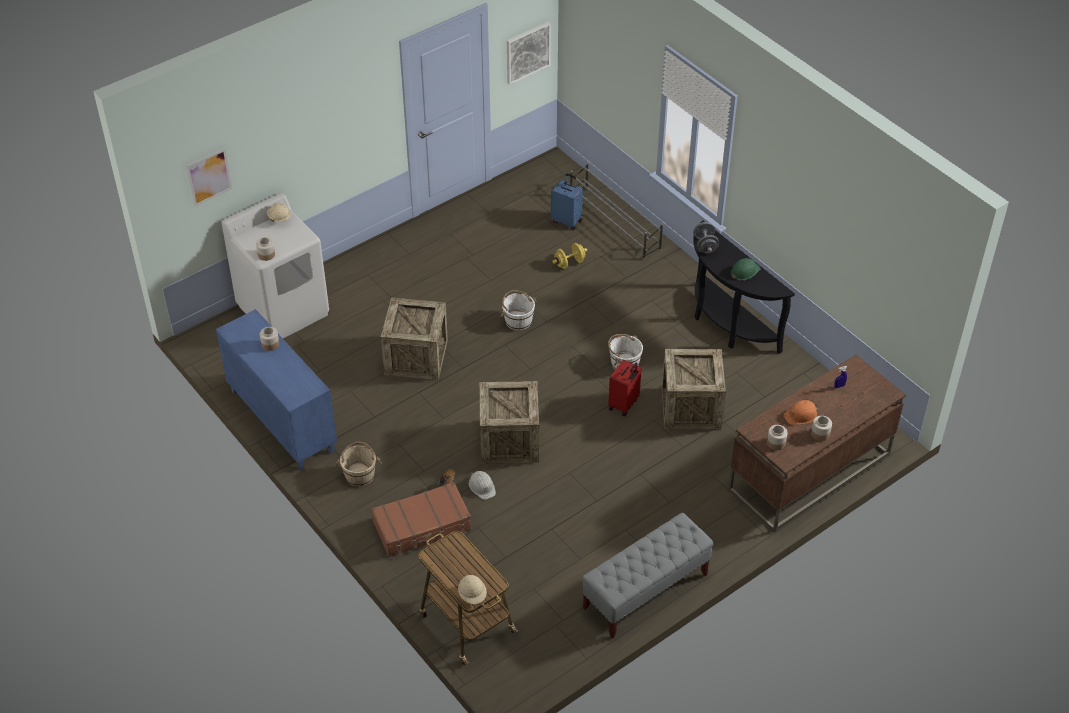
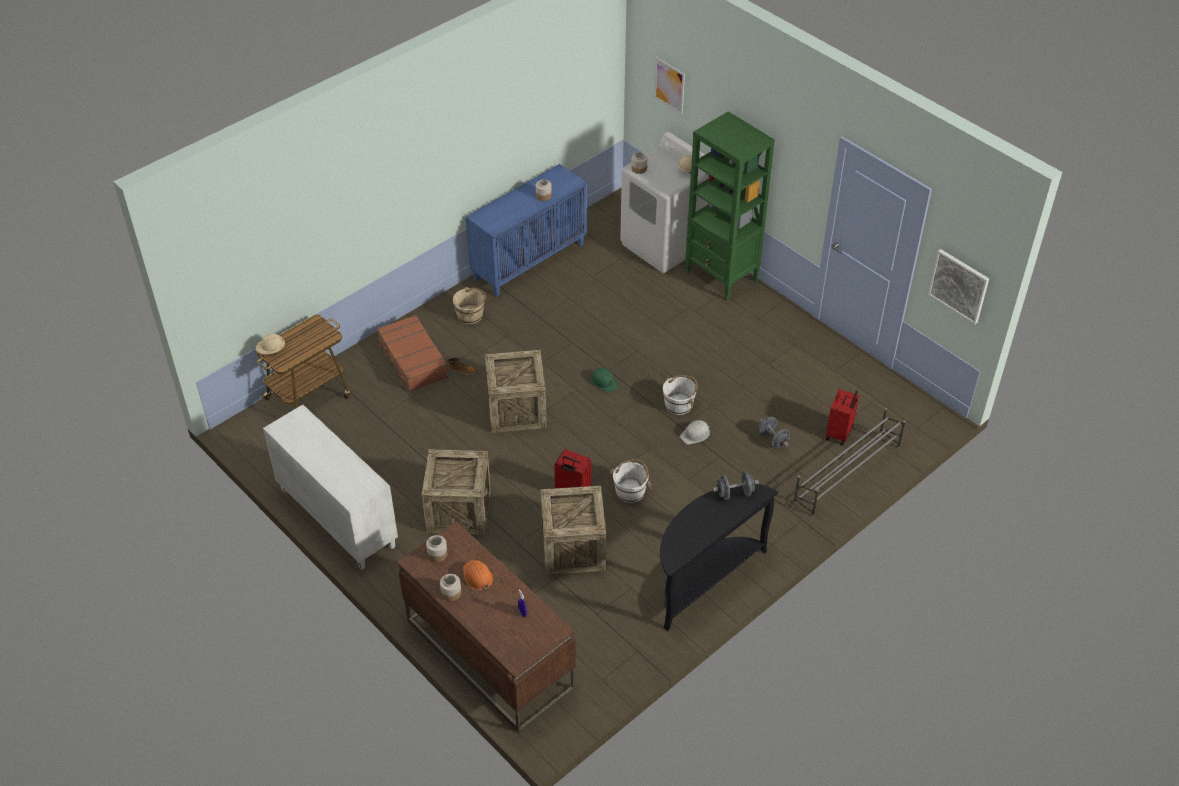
camera: 85 degrees right, 0 degrees up
(344, 272) = (721, 277): none -> green bookcase
(416, 357) = (617, 336): crate -> crate (459, 510)
(482, 486) = (460, 395): white hard hat -> white hard hat (695, 434)
(567, 221) = (839, 434): blue suitcase -> red suitcase
(569, 263) = (773, 439): yellow dumbbell -> grey dumbbell
(645, 591) = (336, 518): grey bench -> white cabinet
(744, 271) = (698, 529): green hard hat -> green hard hat (604, 382)

